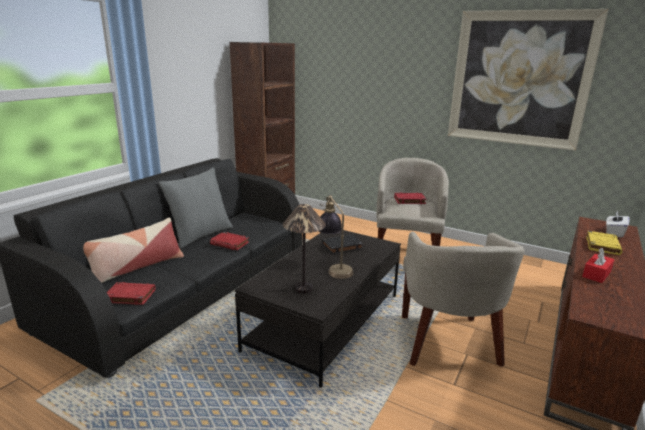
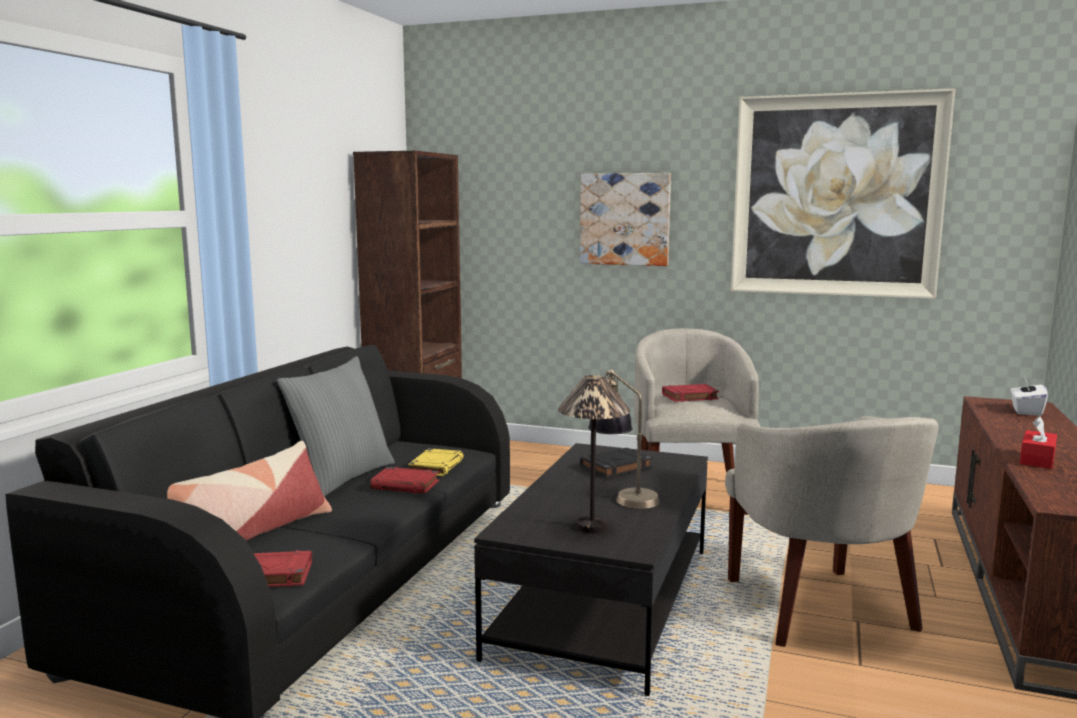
camera: 10 degrees left, 10 degrees down
(389, 87) = (625, 219): none -> picture
(602, 245) = (1020, 426): yellow book -> yellow book (436, 466)

